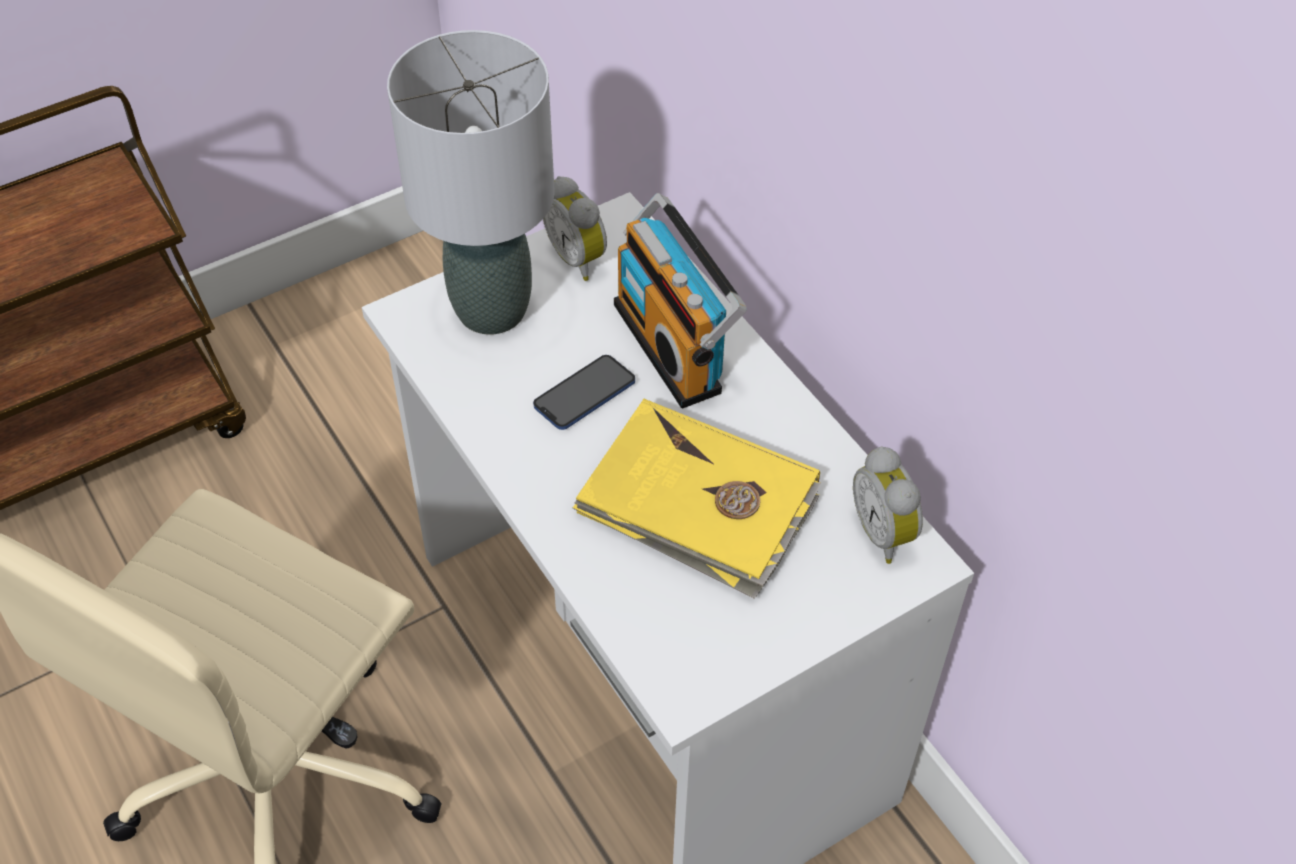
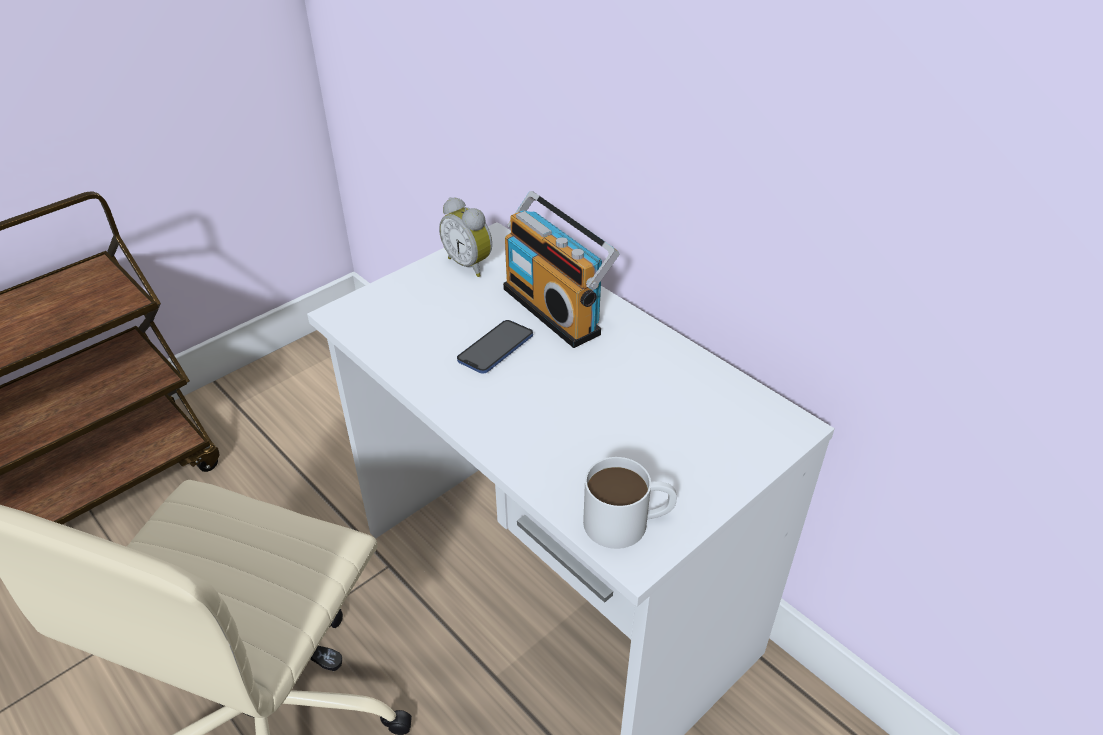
camera: 10 degrees left, 10 degrees down
(492, 309) = (410, 302): grey table lamp -> none
(686, 655) = (628, 522): none -> white mug
(698, 503) = (605, 410): yellow book -> none
(885, 532) = (757, 410): alarm clock -> none

